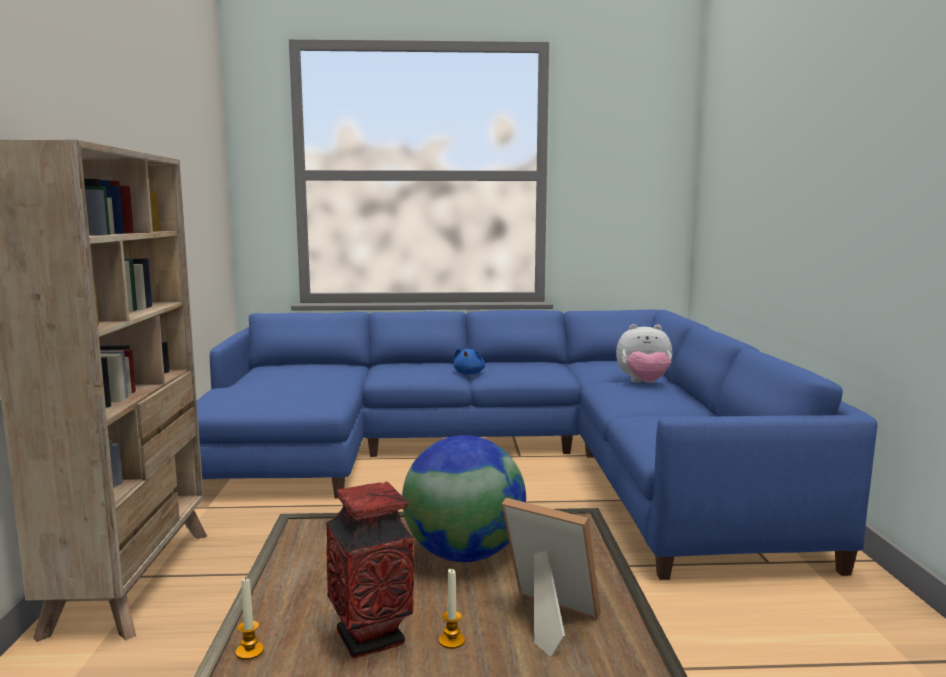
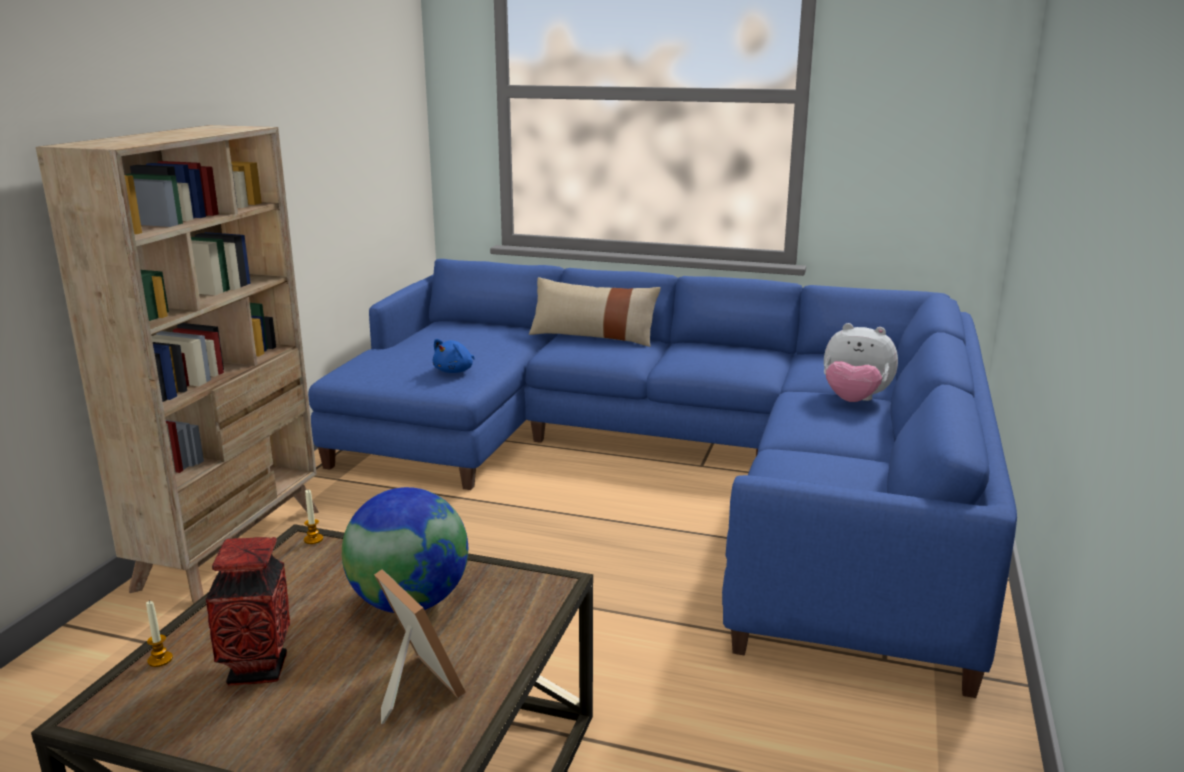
camera: 20 degrees right, 10 degrees up
(406, 364) = (593, 336): none -> beige pillow
(451, 641) = (317, 688): candle -> candle (313, 539)
(469, 373) = (654, 358): blue plush toy -> blue plush toy (455, 371)

